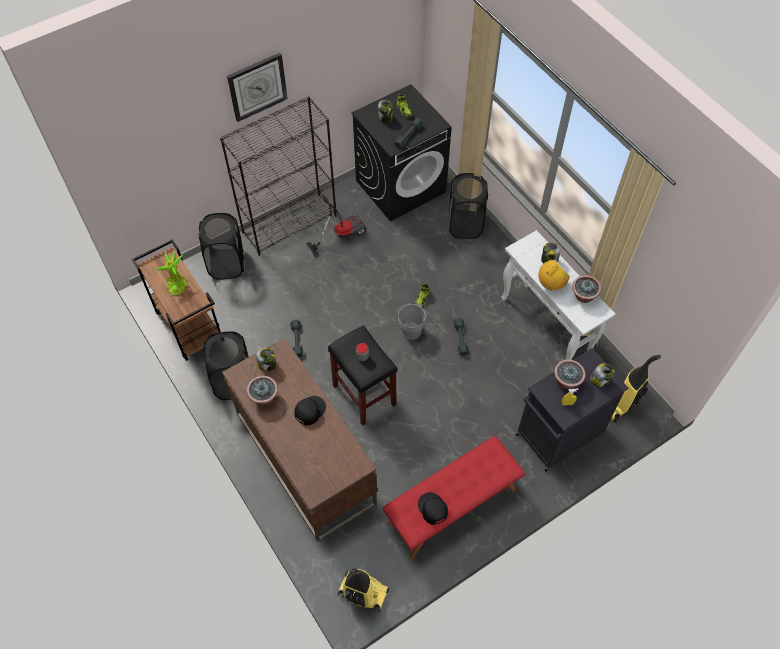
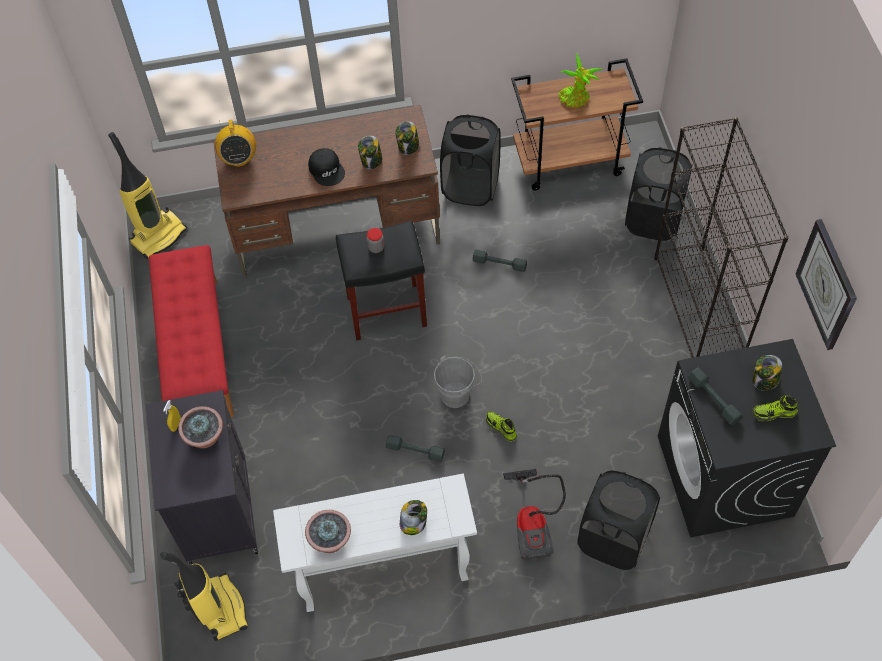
camera: 115 degrees right, 0 degrees up
(257, 86) = (776, 134): wall clock -> wall clock (827, 284)
(264, 397) = (366, 133): potted plant -> none
(341, 234) = (656, 364): vacuum cleaner -> vacuum cleaner (533, 523)
(432, 509) = (174, 285): black cap -> none
(551, 284) = (371, 506): radio -> radio (239, 159)
(600, 380) = (184, 479): jar -> jar (371, 161)

